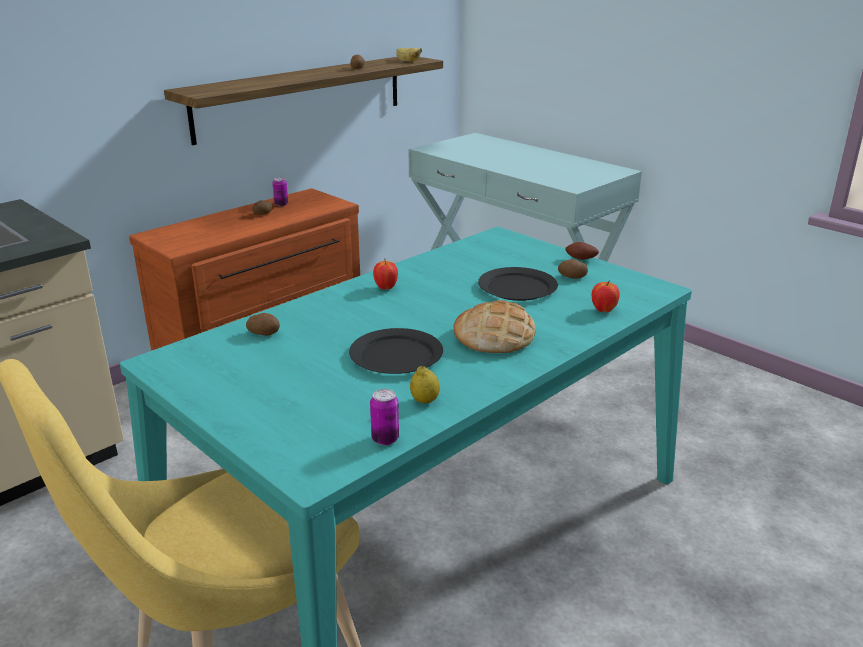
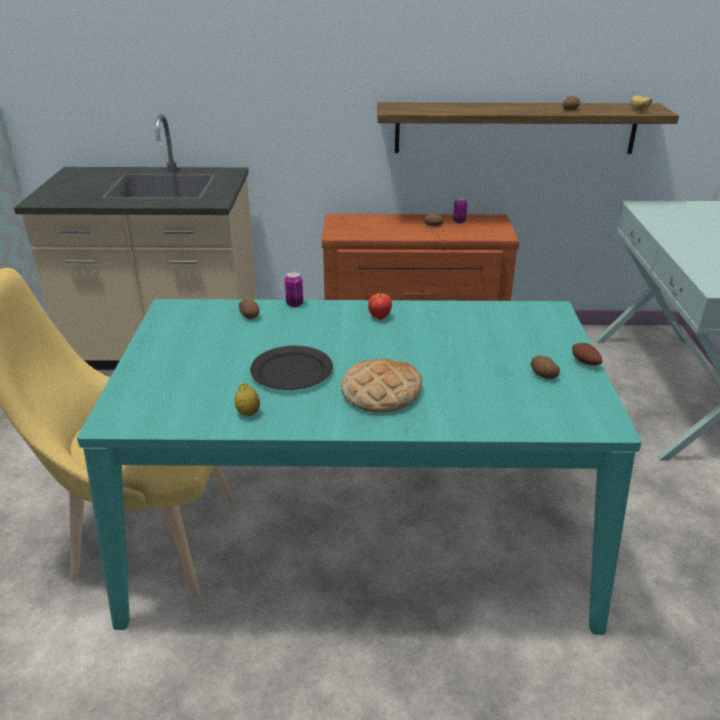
camera: 45 degrees right, 5 degrees up
(385, 439) = (182, 424): can -> can (294, 304)
(518, 287) = (477, 362): black plate -> none
(603, 310) = (511, 417): apple -> none

